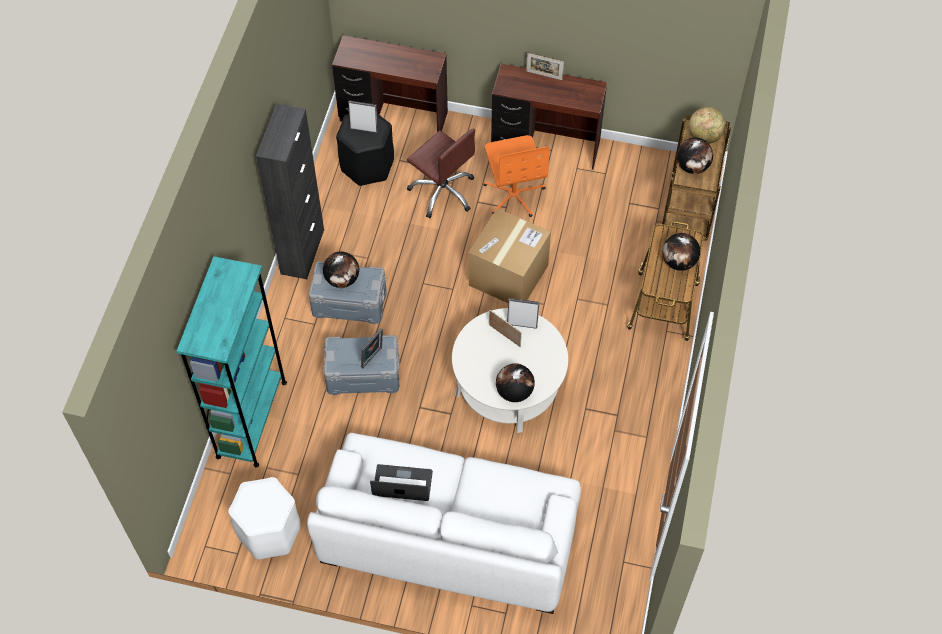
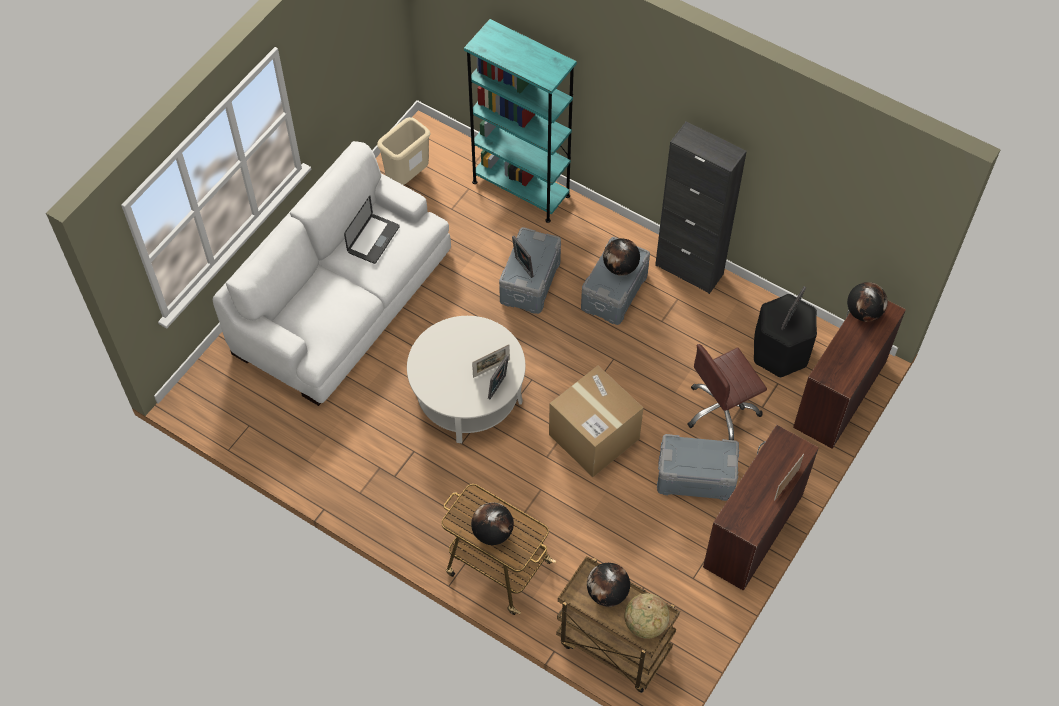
camera: 110 degrees right, 0 degrees up
(269, 532) = (407, 176): white stool -> beige trash can
(514, 194) = (695, 476): orange office chair -> grey storage box
(514, 392) = (427, 356): globe -> globe (863, 312)

